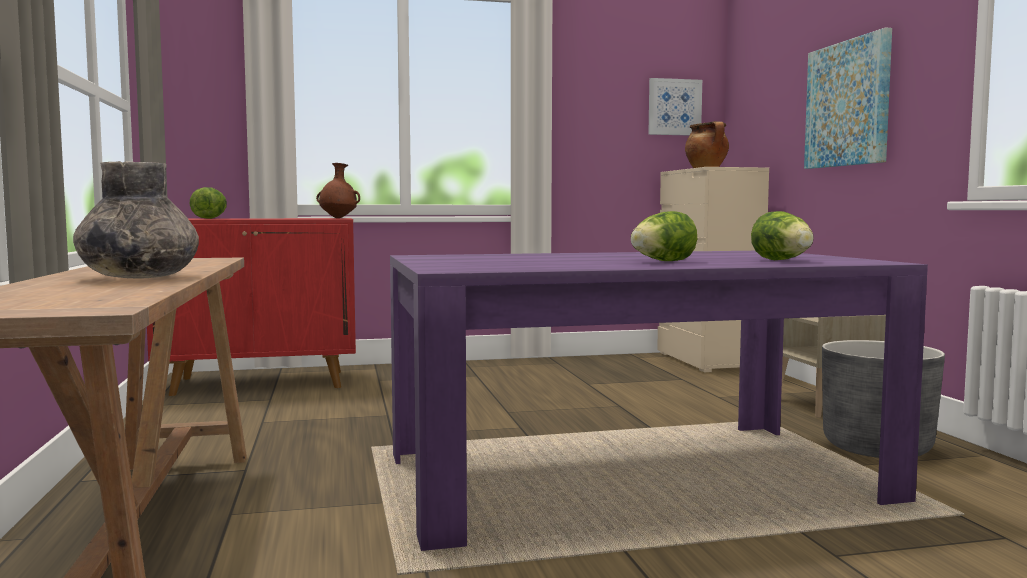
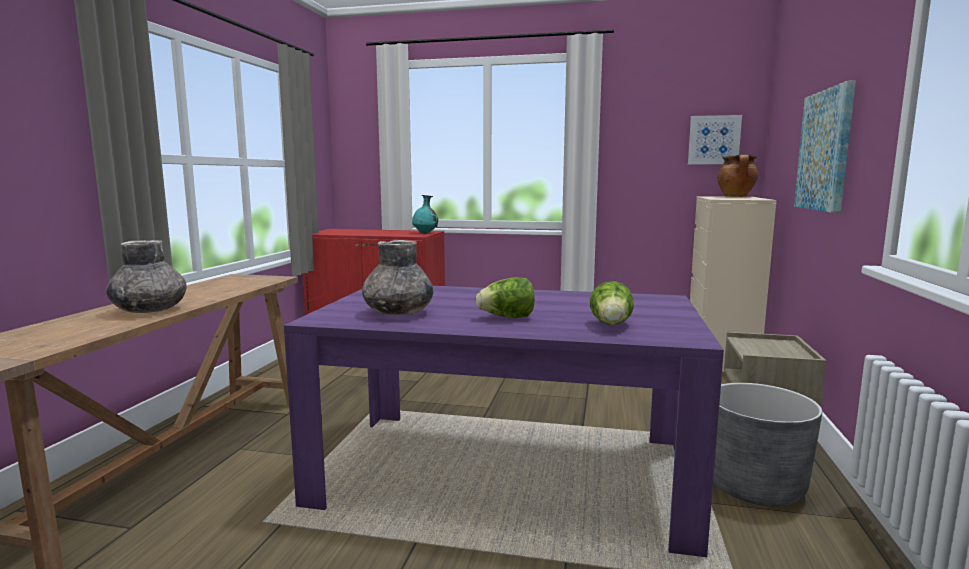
camera: 25 degrees right, 5 degrees up
(211, 218) = (347, 231): lettuce -> none
(339, 218) = (425, 233): brown vase -> turquoise vase
(526, 264) = (398, 313): none -> grey vase

